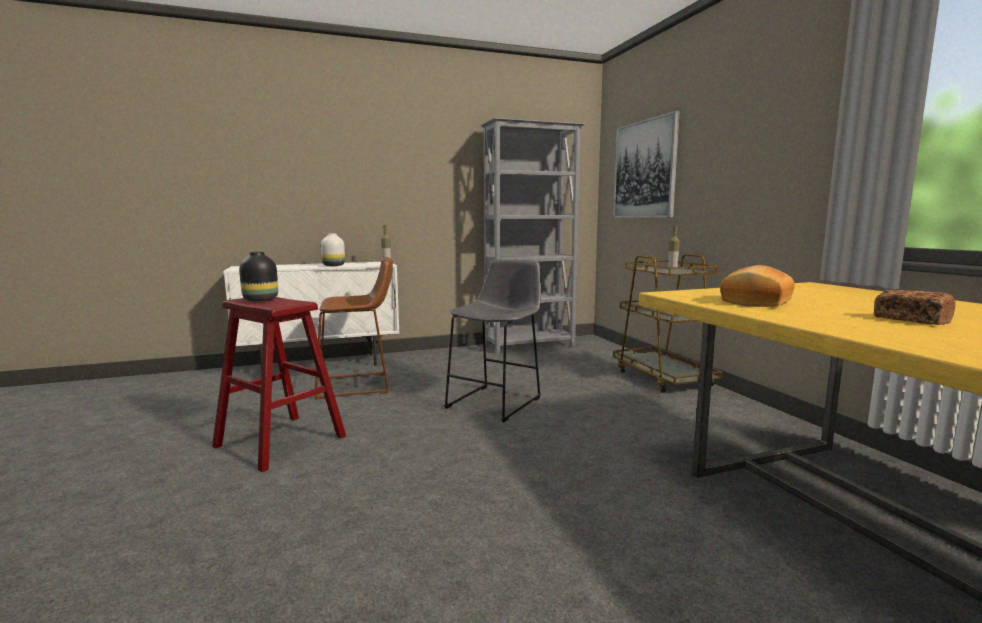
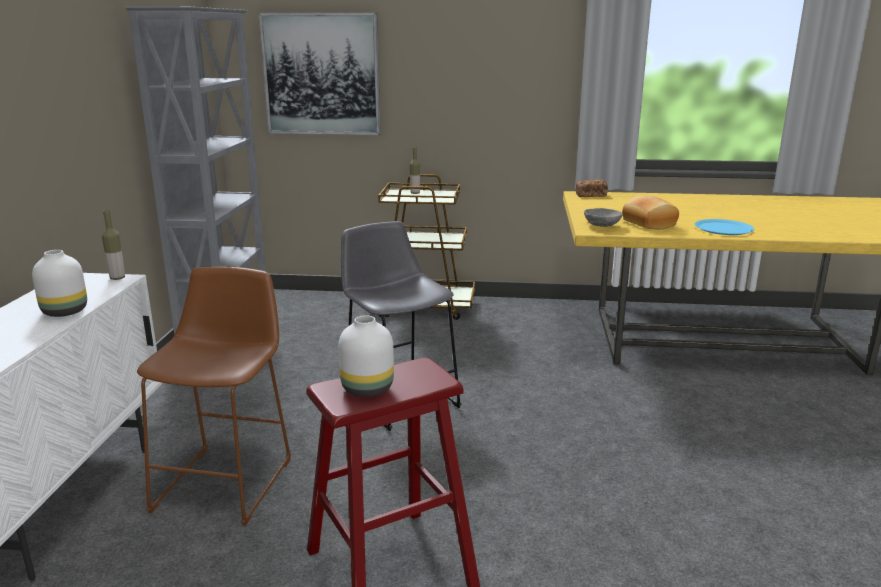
camera: 65 degrees left, 10 degrees up
(261, 300) = (368, 388): black vase -> white vase
(694, 294) = (602, 226): none -> grey bowl
(835, 321) = (723, 228): none -> blue plate
(910, 320) = (725, 217): bread -> bread (591, 195)

